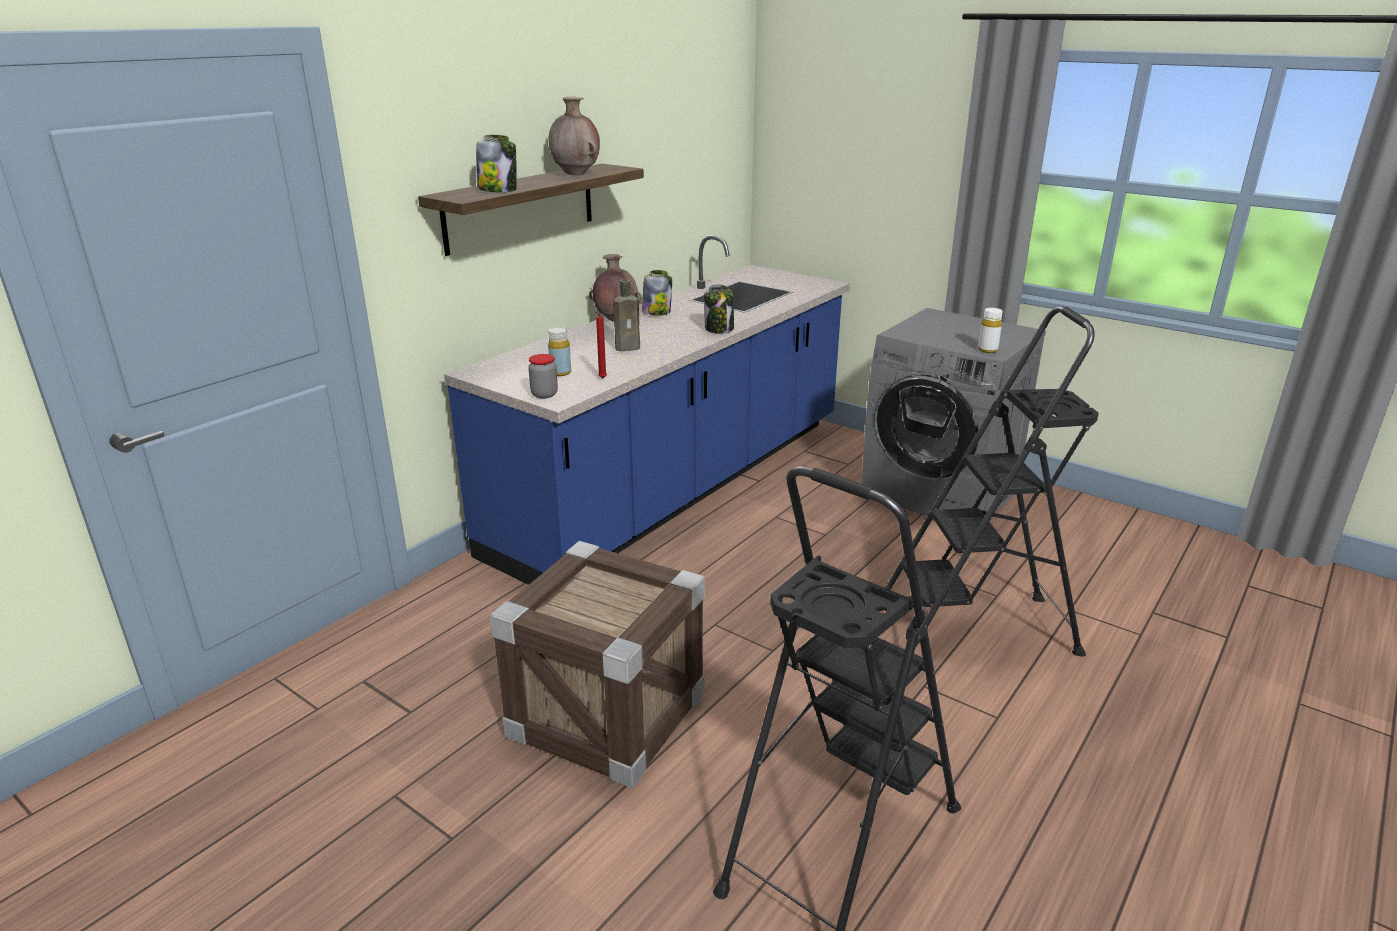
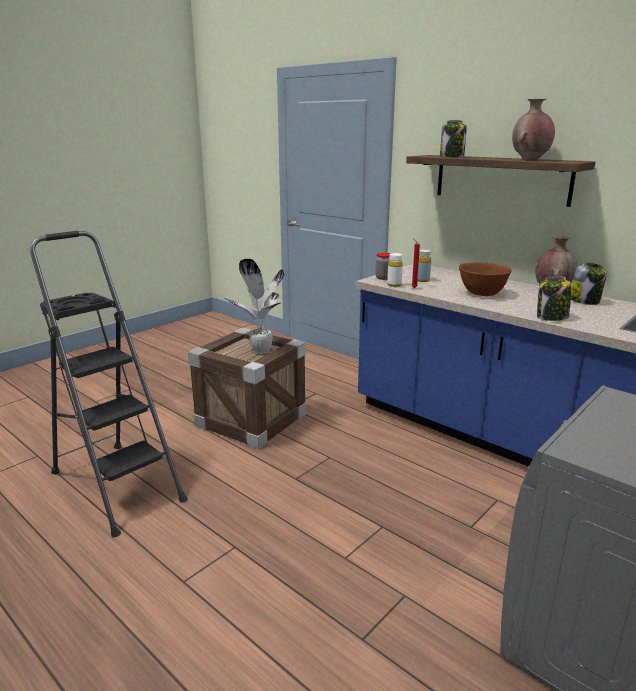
camera: 95 degrees right, 5 degrees down
(605, 588) = (260, 352): none -> potted plant
(629, 348) = (481, 293): brown bottle -> brown bowl
(977, 630) = (301, 602): step ladder -> none
(987, 350) = (585, 447): white bottle -> white bottle (394, 285)

